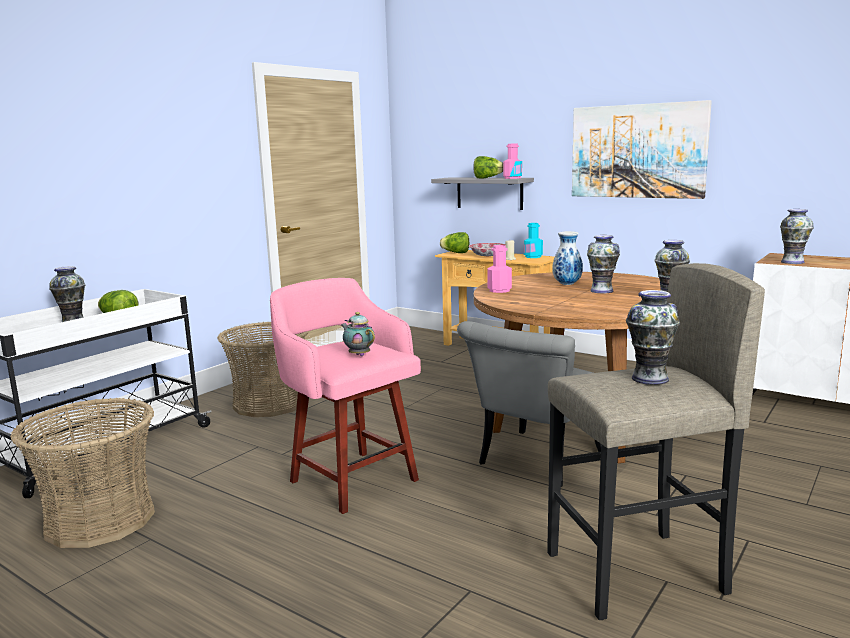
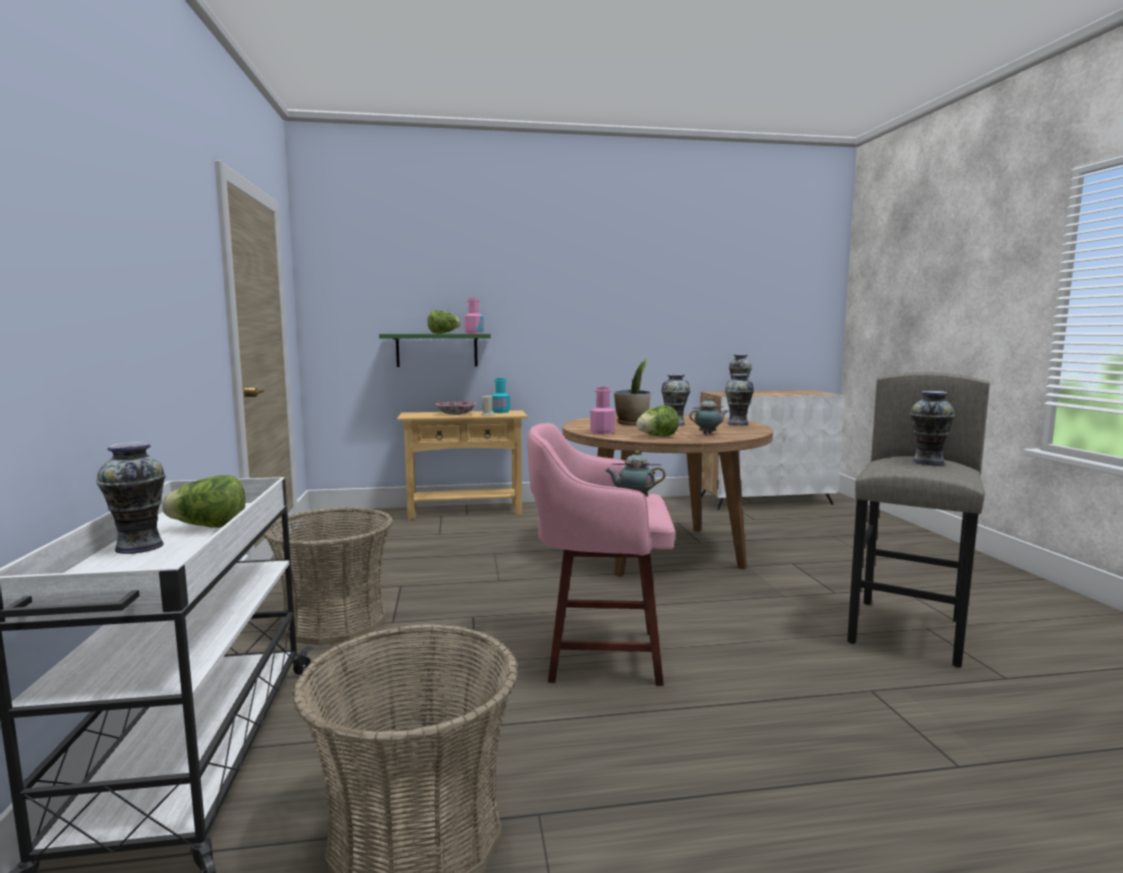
camera: 45 degrees left, 5 degrees down
(456, 253) = (413, 415): lettuce -> lettuce (657, 436)
(489, 193) = (437, 350): grey shelf -> green shelf
(534, 463) = (698, 588): grey chair -> none
(567, 284) = (632, 423): vase -> potted plant
(583, 306) = (708, 434): none -> teapot
(637, 151) = (591, 309): picture -> none

